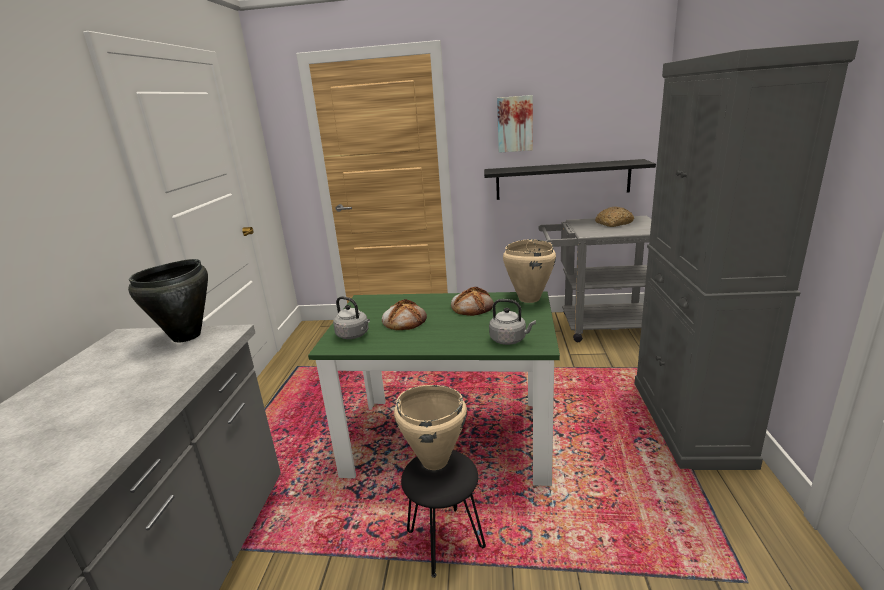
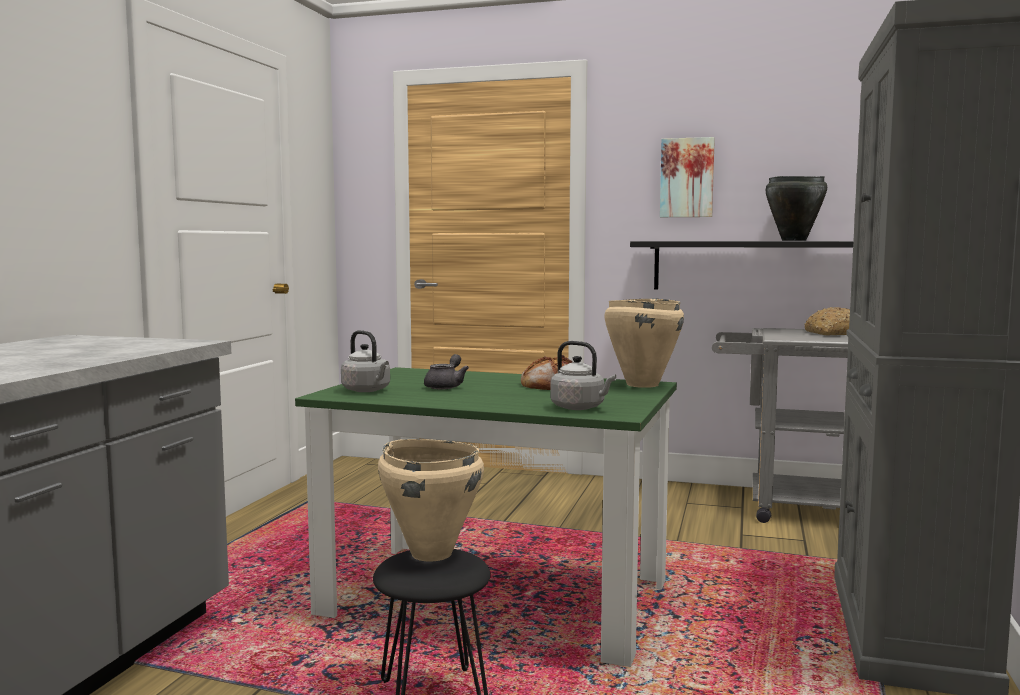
camera: 10 degrees right, 15 degrees down
(187, 336) = (144, 341): black cooking pot -> black cooking pot (794, 240)
(404, 320) = (446, 386): bread -> grey teapot

